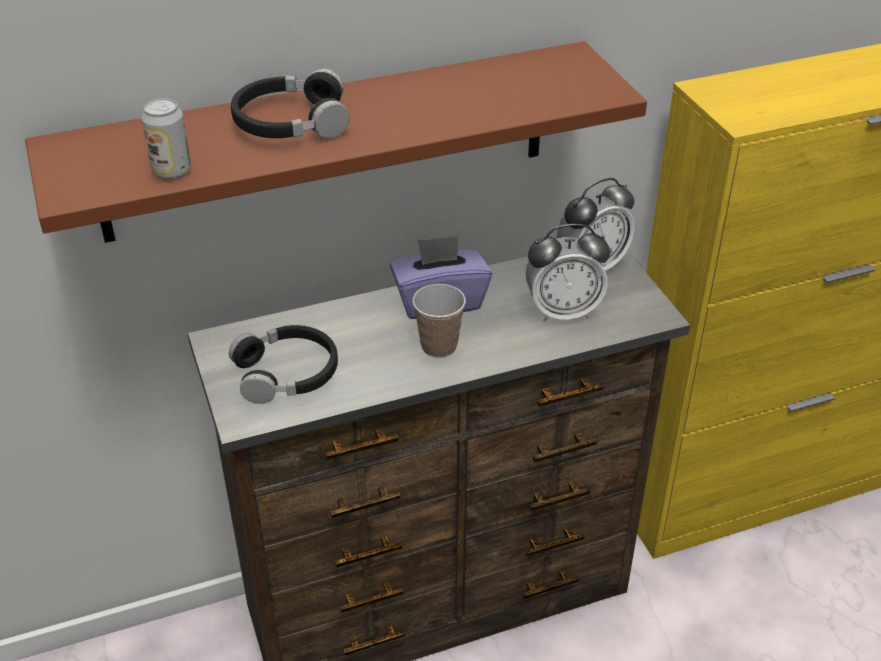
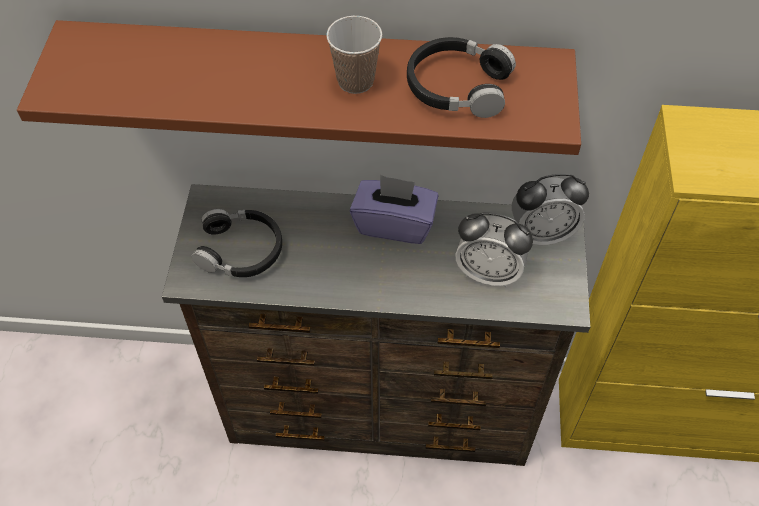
camera: 25 degrees right, 15 degrees up
(172, 171) = (136, 93): can -> none
(290, 123) = (257, 69): black headphones -> black headphones (457, 87)
(439, 346) = (368, 269): cup -> cup (355, 81)

